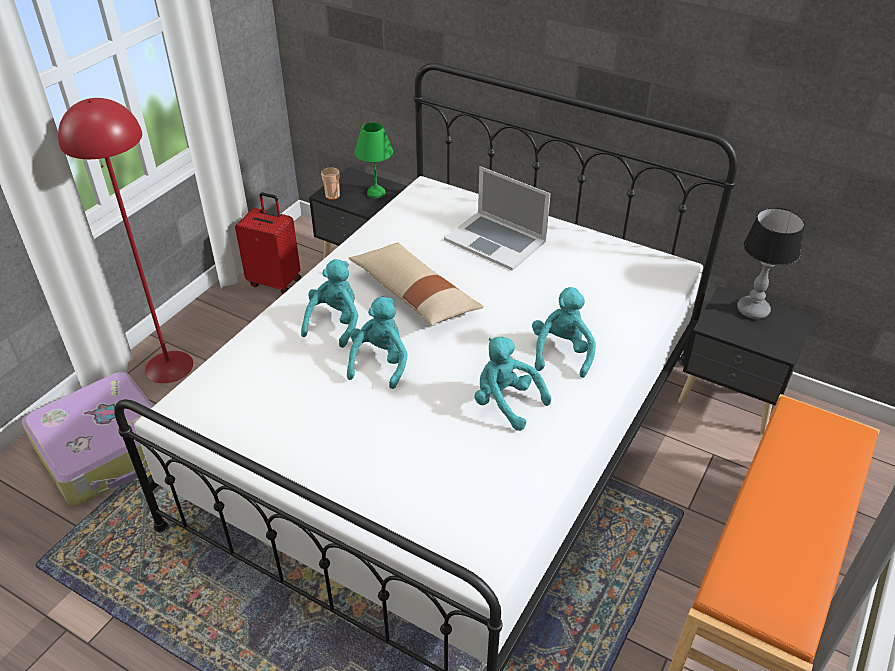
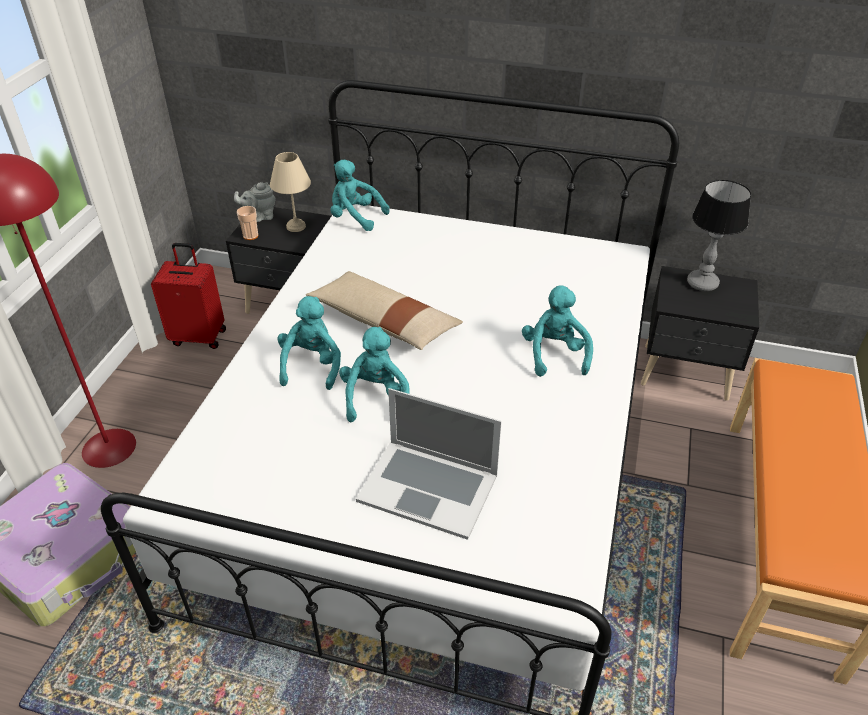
camera: 15 degrees left, 0 degrees up
(347, 179) = (260, 216): none -> grey teapot
(375, 193) = (295, 226): green table lamp -> beige table lamp
(495, 240) = (444, 254): laptop -> laptop (428, 487)
(506, 402) = (520, 415): turquoise plush toy -> turquoise plush toy (355, 217)

